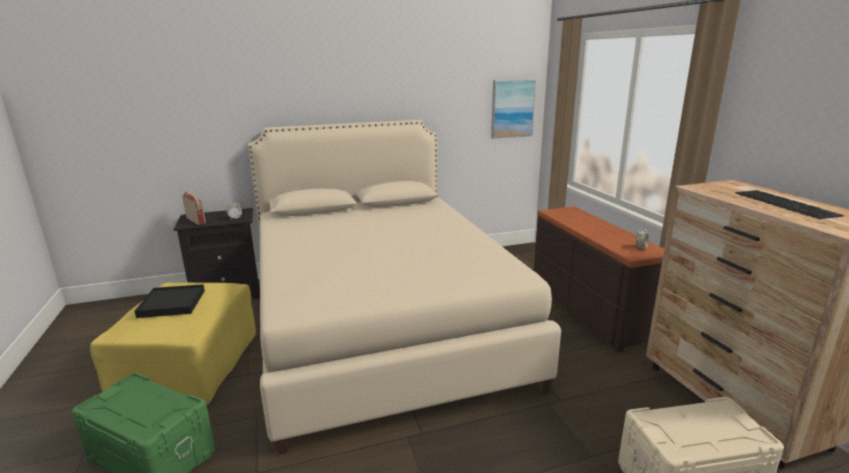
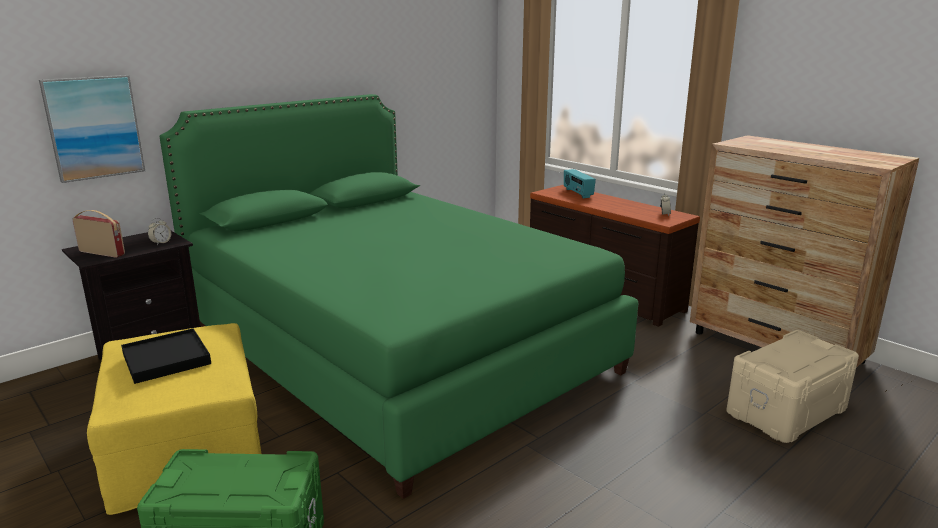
camera: 25 degrees left, 0 degrees up
(380, 324) = (396, 349): beige bed -> green bed
(512, 108) = (467, 77): picture -> picture (94, 127)
(578, 216) = (577, 193): none -> radio
(787, 204) = (813, 149): keyboard -> none

